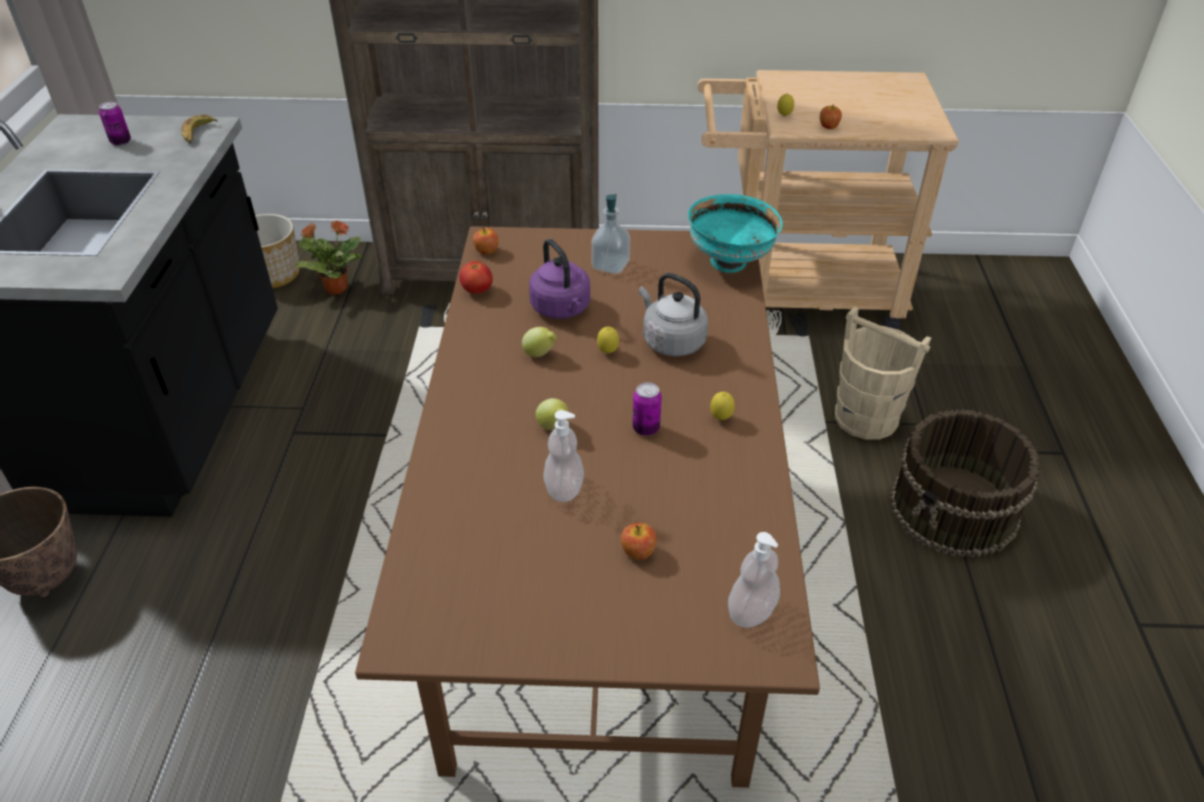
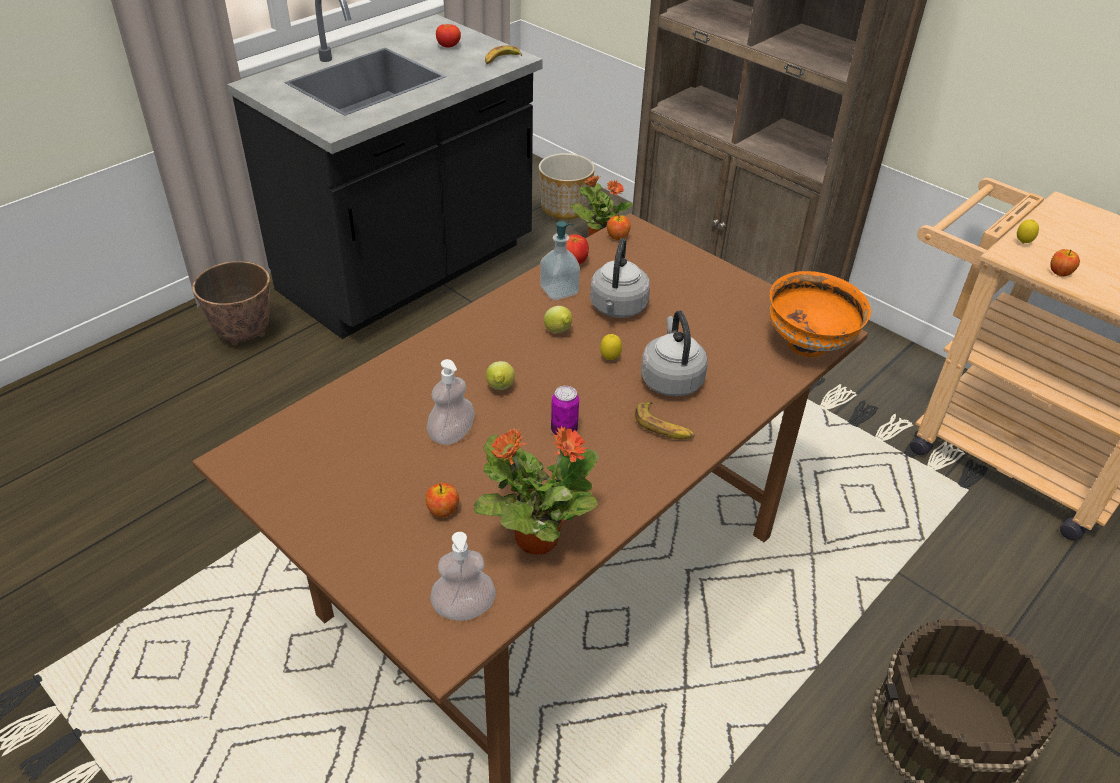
camera: 40 degrees right, 0 degrees up
(121, 142) = (448, 47): can -> tomato
(562, 309) = (617, 308): purple kettle -> grey kettle
(610, 265) = (700, 295): soap dispenser -> soap dispenser (559, 291)
(711, 380) = (663, 427): none -> banana
(721, 418) = (631, 459): lemon -> none
(730, 262) = (808, 346): turquoise bowl -> orange bowl
(731, 522) = (535, 538): none -> potted plant
(866, 418) = (946, 596): beige bucket -> none

